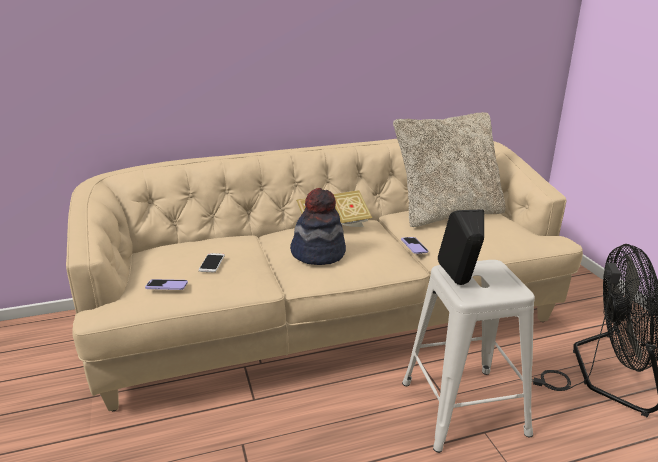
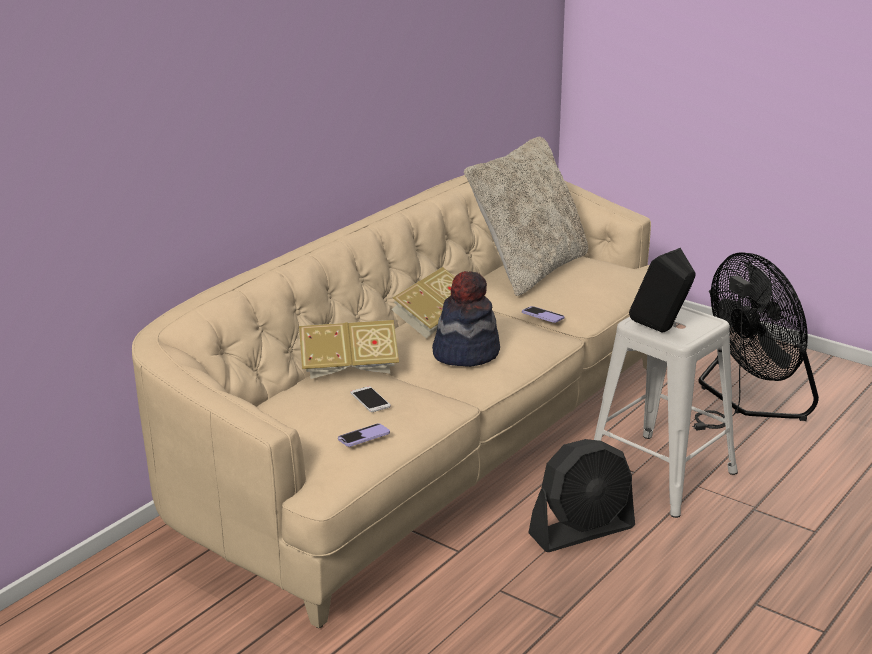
camera: 35 degrees left, 0 degrees up
(240, 240) = (349, 368): none -> book
(352, 426) = (582, 531): none -> black fan

